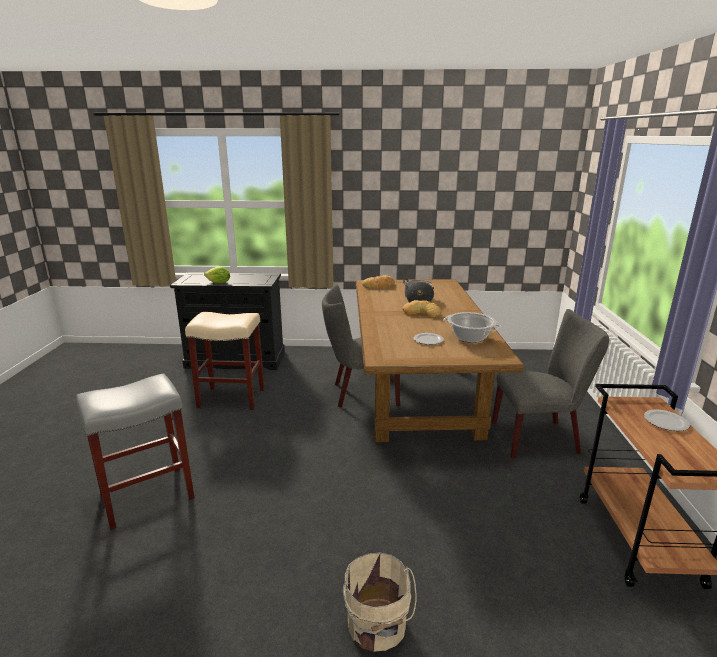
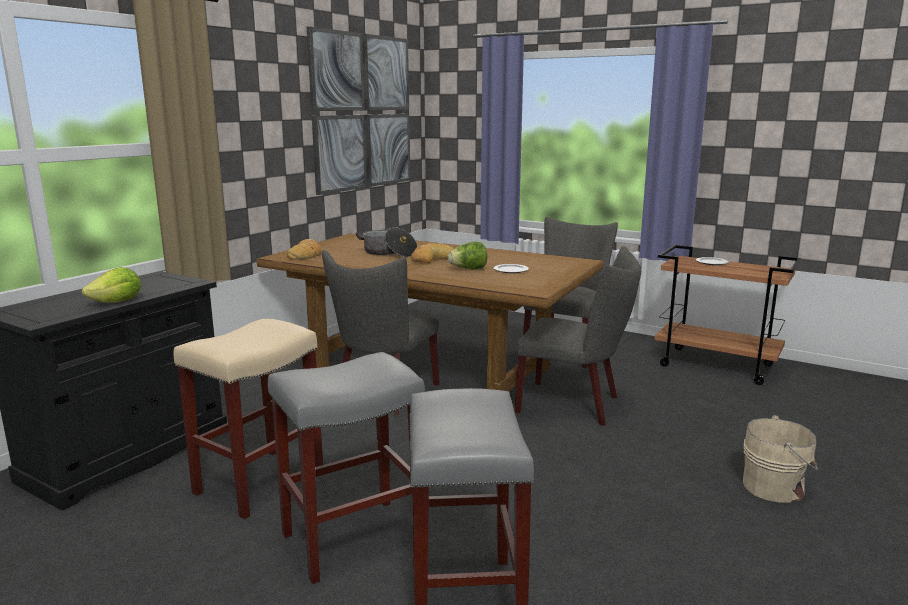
camera: 60 degrees left, 5 degrees down
(194, 442) = (354, 537): none -> grey stool
(410, 328) = (468, 269): none -> lettuce
(429, 470) = (574, 404): none -> grey chair
(470, 337) = (525, 259): cooking pot -> none
(487, 186) = (363, 112): none -> picture

